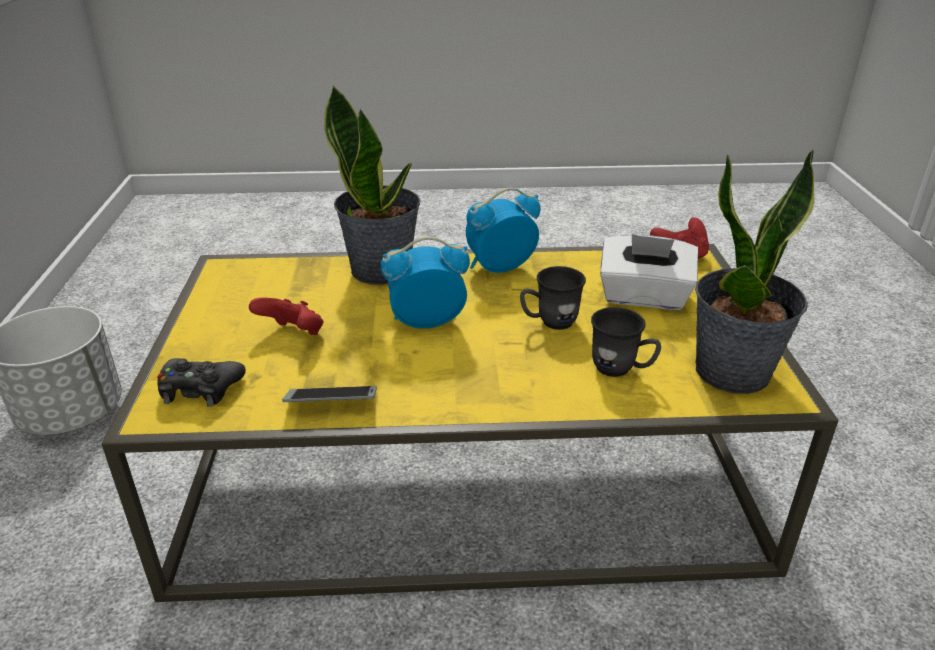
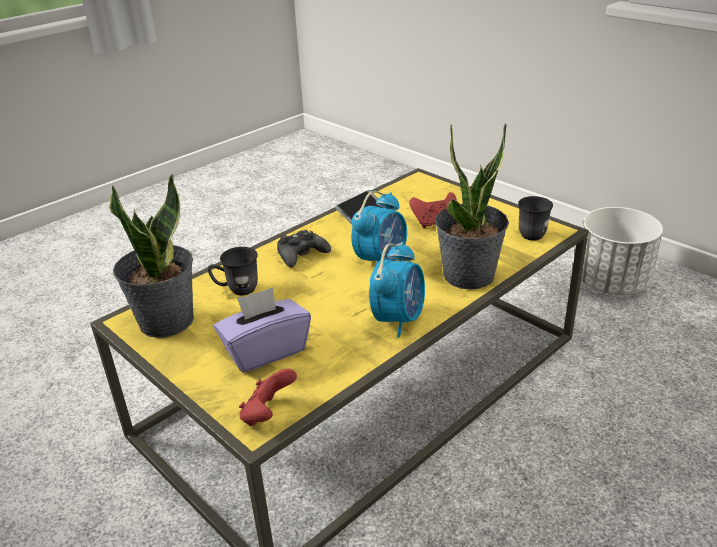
camera: 140 degrees right, 0 degrees up
(200, 389) = (422, 190): black game controller -> black game controller (301, 255)
(549, 322) = (310, 297): grey mug -> grey mug (534, 232)
(644, 297) = (265, 351): white tissue box -> purple tissue box

